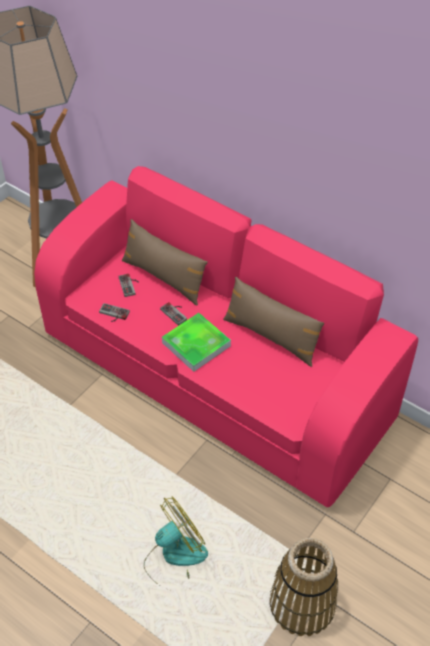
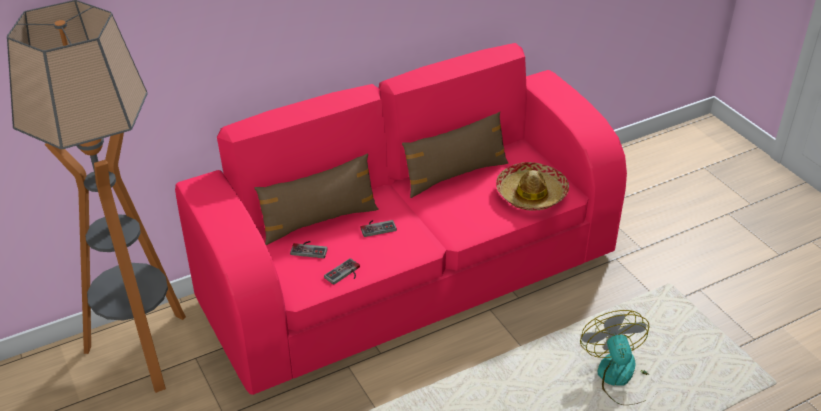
camera: 65 degrees left, 10 degrees down
(196, 344) = (431, 226): tray -> none
(277, 396) = (531, 194): none -> hat
(301, 604) = (703, 306): basket -> none

